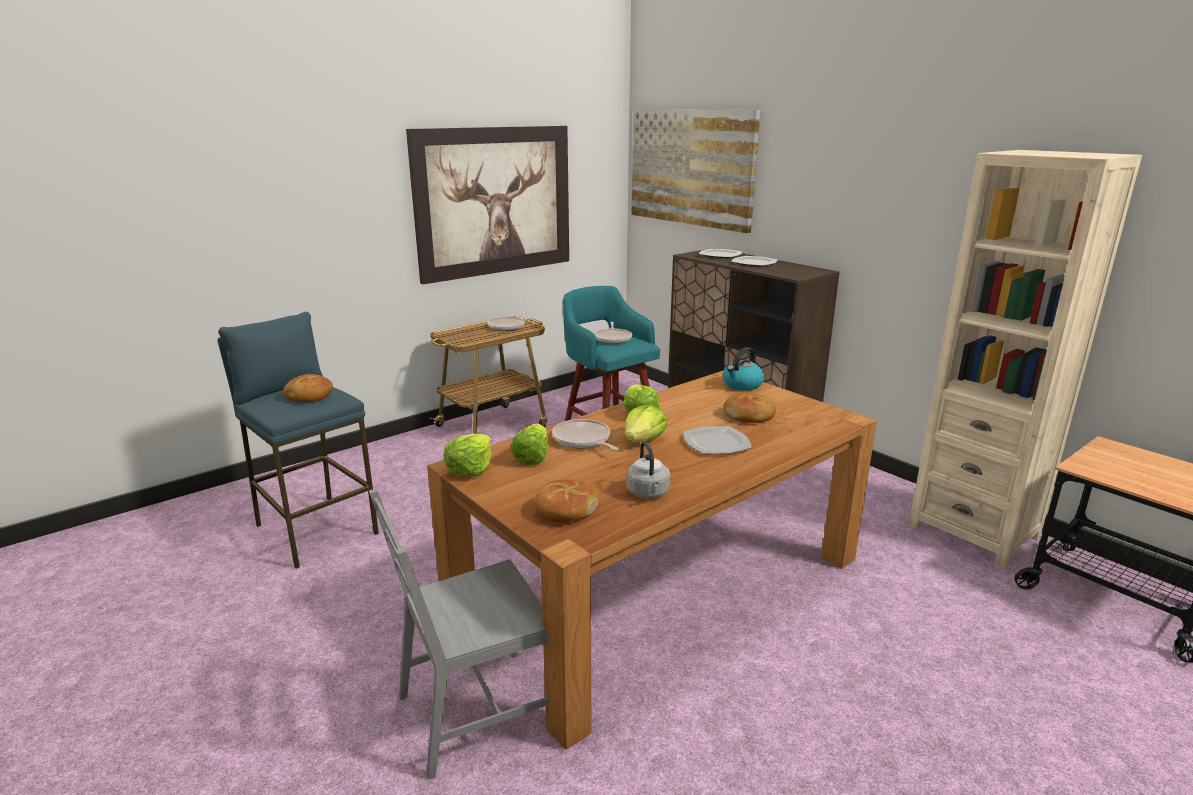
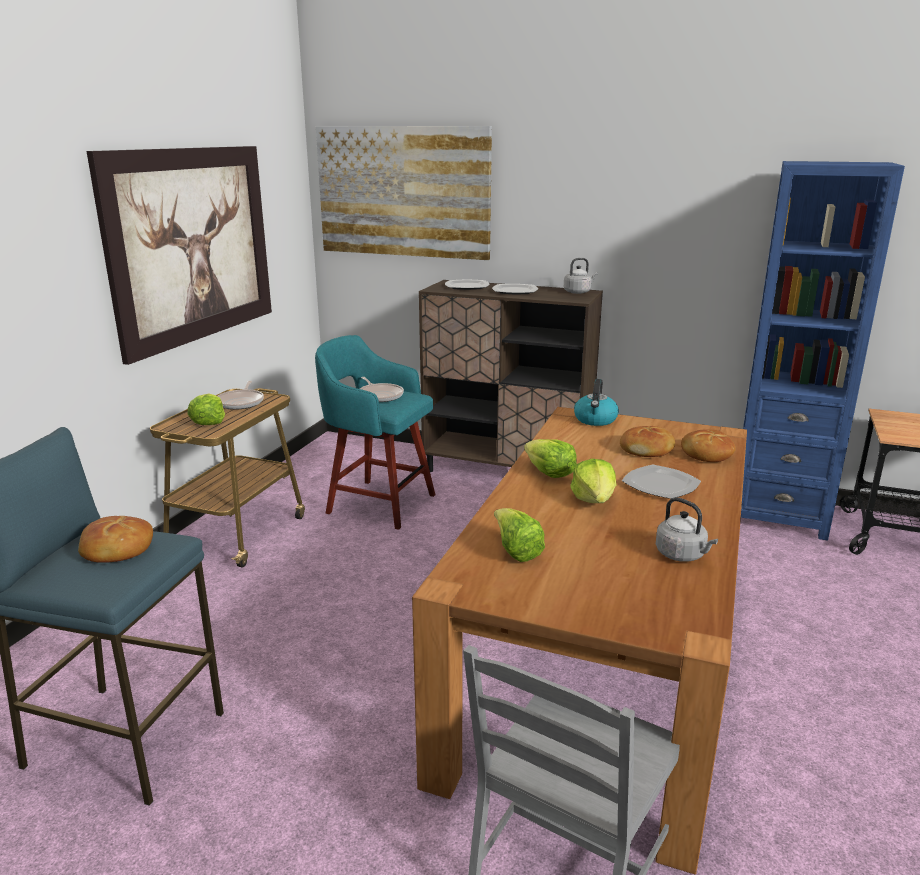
camera: 30 degrees left, 0 degrees up
(470, 469) = (470, 585): lettuce -> lettuce (208, 421)
(565, 510) = (637, 599): bread -> bread (706, 454)
(583, 440) = (537, 515): frying pan -> none
(811, 270) = (578, 292): none -> grey kettle
(973, 531) = (777, 515): beige bookcase -> blue bookcase

